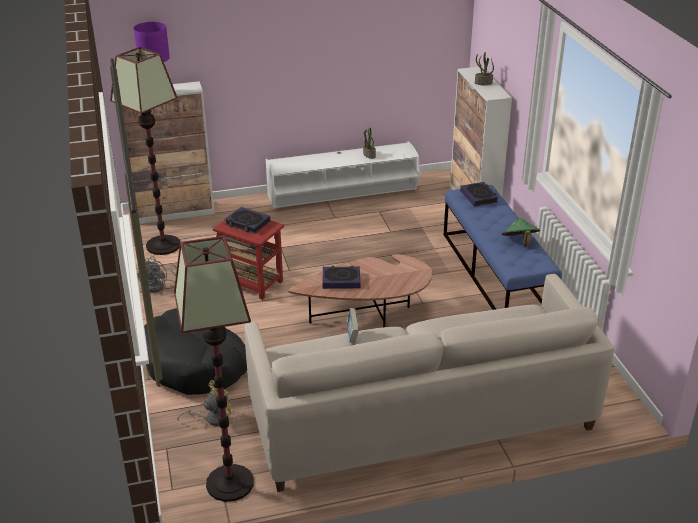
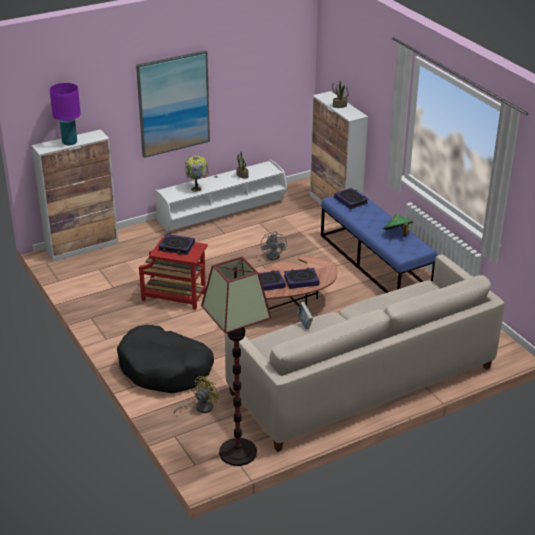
camera: 15 degrees left, 0 degrees up
(159, 286) = (101, 311): grey fan -> grey fan (275, 255)
(163, 245) = (87, 277): floor lamp -> none
(290, 62) = (173, 104): none -> picture
(311, 163) = (197, 189): none -> table lamp
(383, 282) = (301, 280): none -> book

